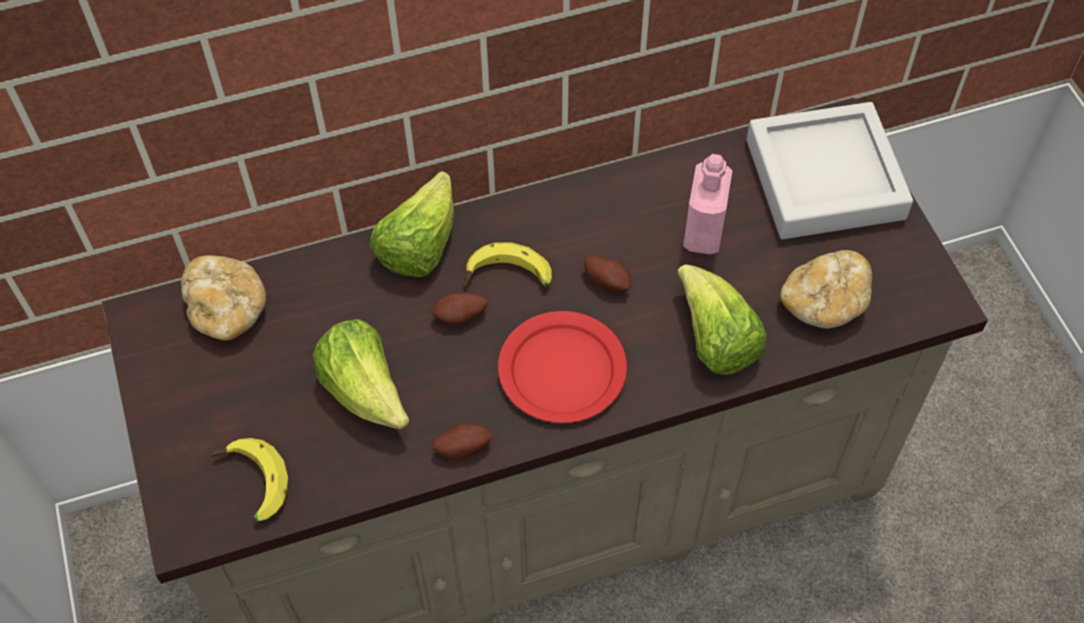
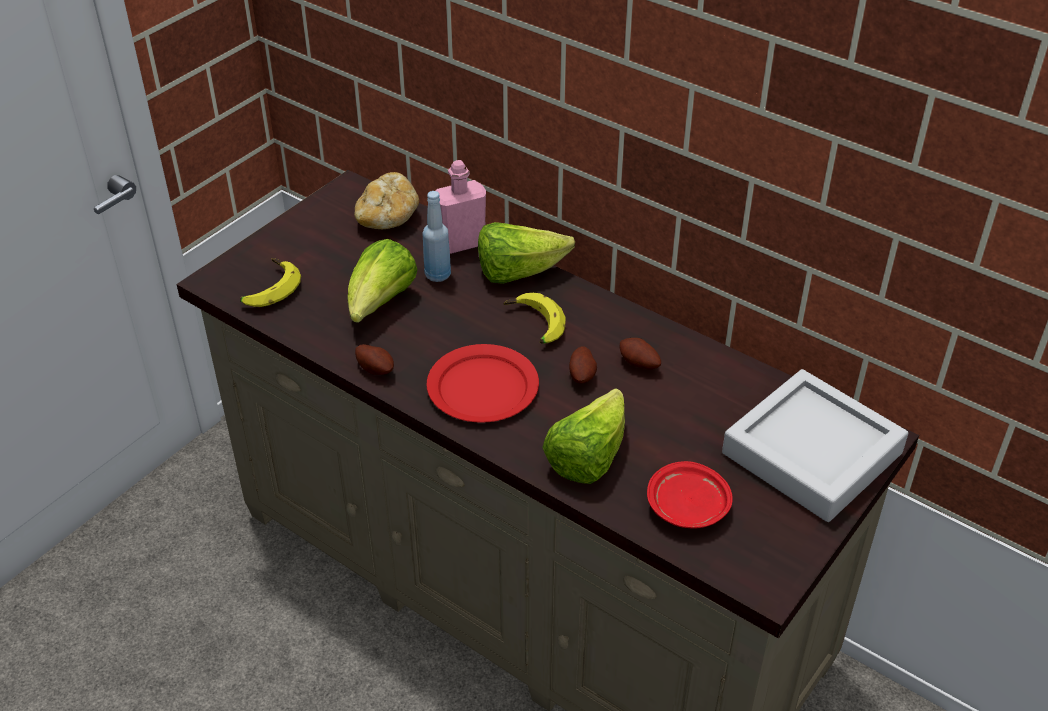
camera: 55 degrees right, 15 degrees down
(363, 316) = (438, 275): none -> blue bottle
(461, 317) = (480, 318): potato -> potato (638, 364)
(703, 232) = (680, 406): pink bottle -> pink bottle (461, 243)
(824, 302) = (688, 507): bread -> red plate

